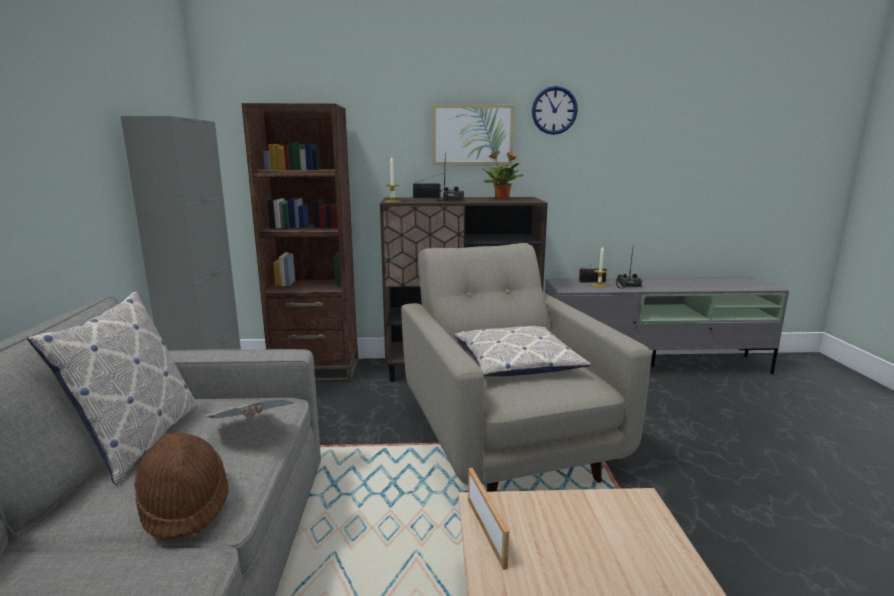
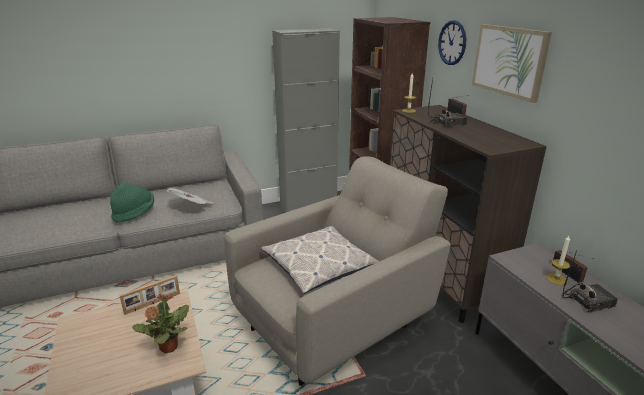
camera: 70 degrees right, 10 degrees up
(139, 441) = (179, 188): pillow -> none
(184, 505) = (134, 213): brown hat -> green hat
(502, 199) = (493, 136): potted plant -> potted plant (168, 347)
(554, 110) = (594, 45): wall clock -> wall clock (452, 43)

